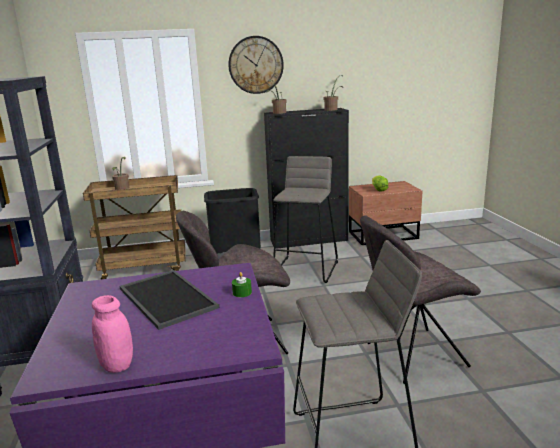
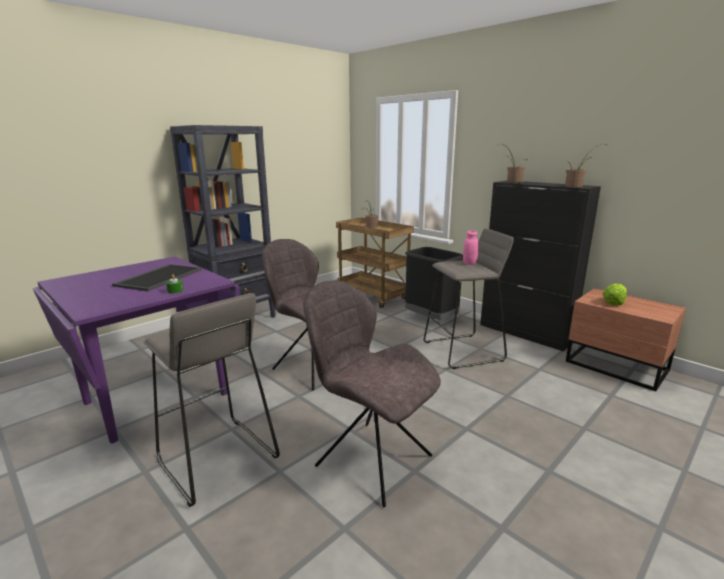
camera: 55 degrees right, 0 degrees up
(117, 365) = (67, 289): pink jar -> pink jar (469, 263)
(255, 65) = (507, 127): wall clock -> none

